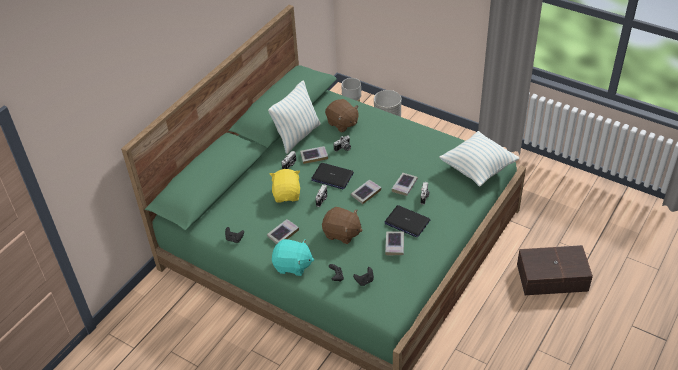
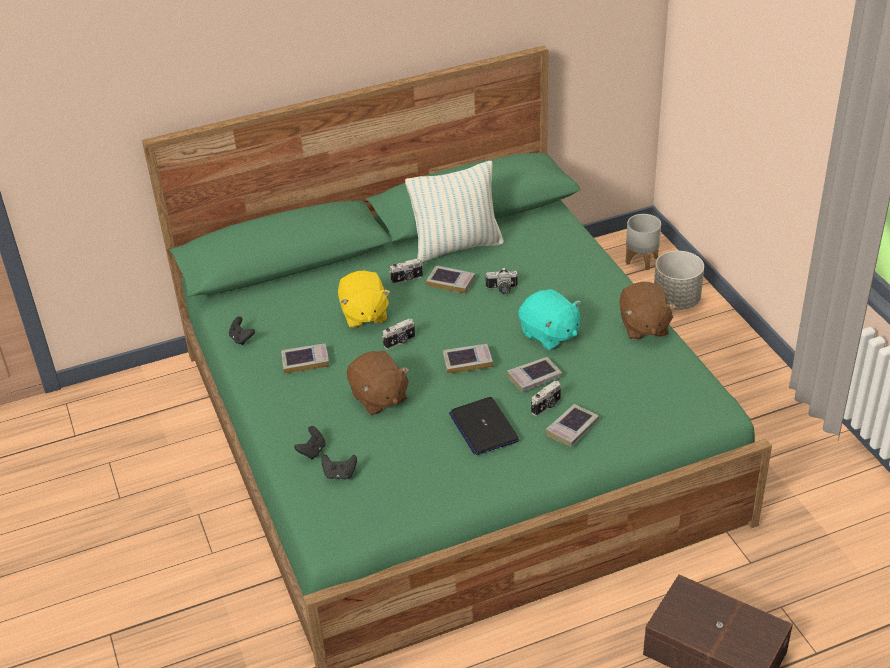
camera: 35 degrees right, 5 degrees down
(287, 194) = (364, 315): yellow plush toy -> yellow plush toy turned 135 degrees clockwise
(292, 265) = (275, 407): turquoise plush toy -> turquoise plush toy (549, 334)
(332, 177) = (445, 318): laptop -> none
(342, 123) = (534, 256): brown plush toy -> brown plush toy (643, 327)
(394, 245) = (430, 448): book -> book (572, 428)
(477, 169) = (670, 406): pillow -> none

